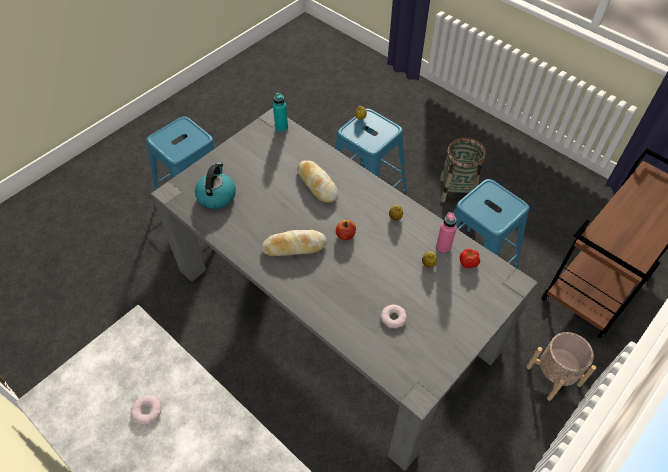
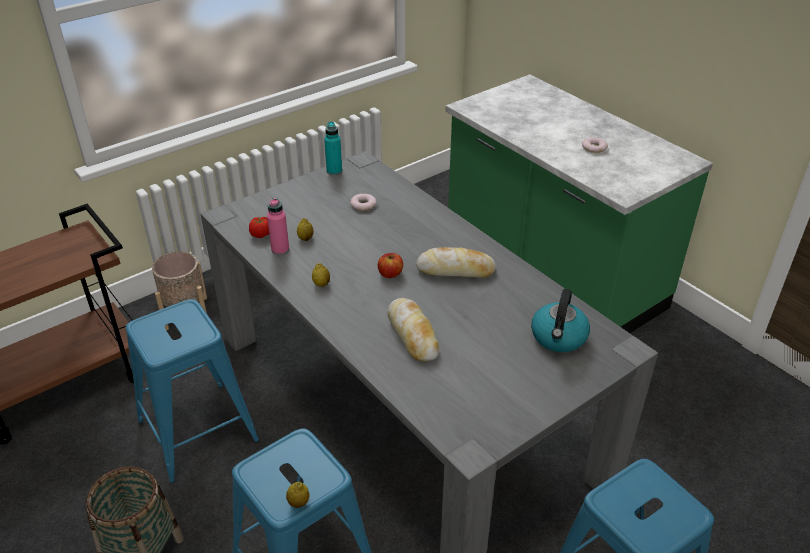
camera: 170 degrees left, 15 degrees down
(281, 128) = (455, 431): turquoise bottle -> turquoise bottle (334, 171)

